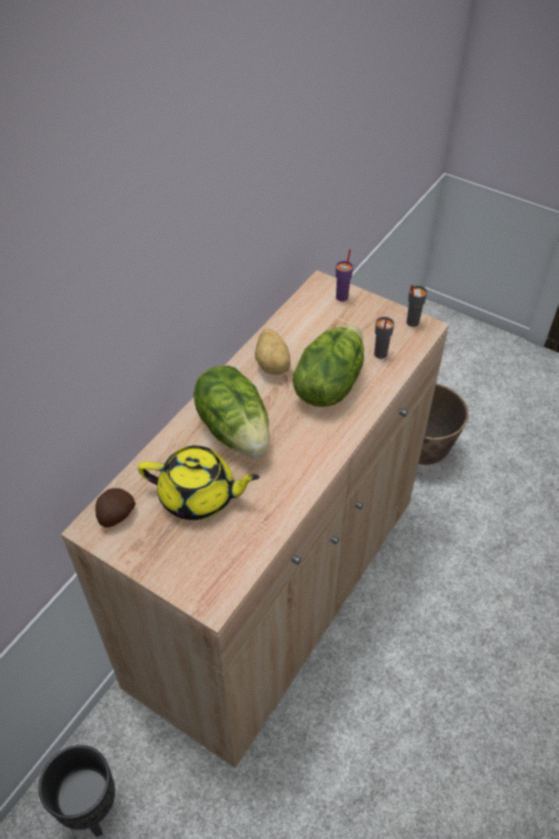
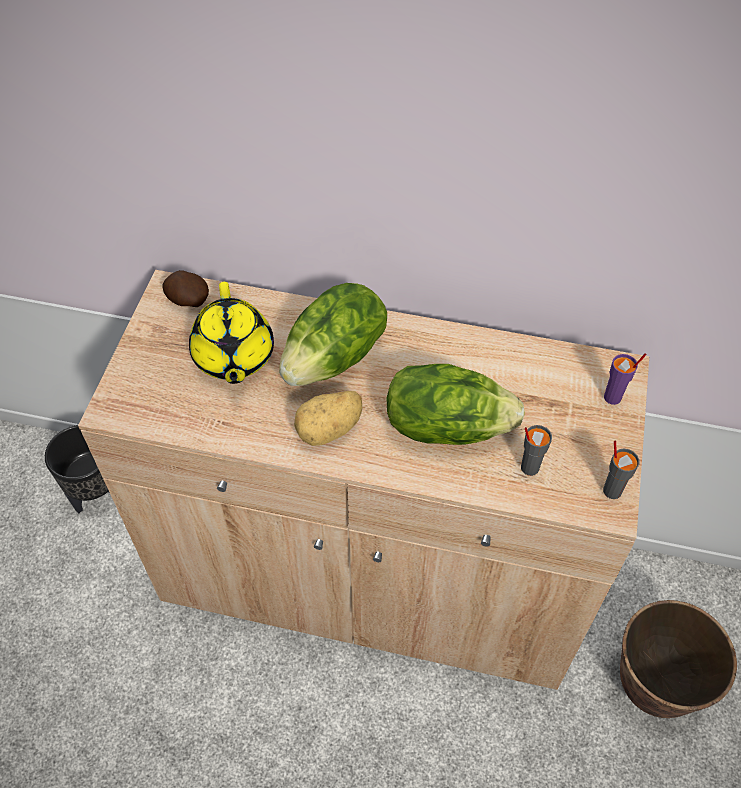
camera: 70 degrees right, 5 degrees up
(273, 364) = (452, 361): potato -> potato (330, 430)

